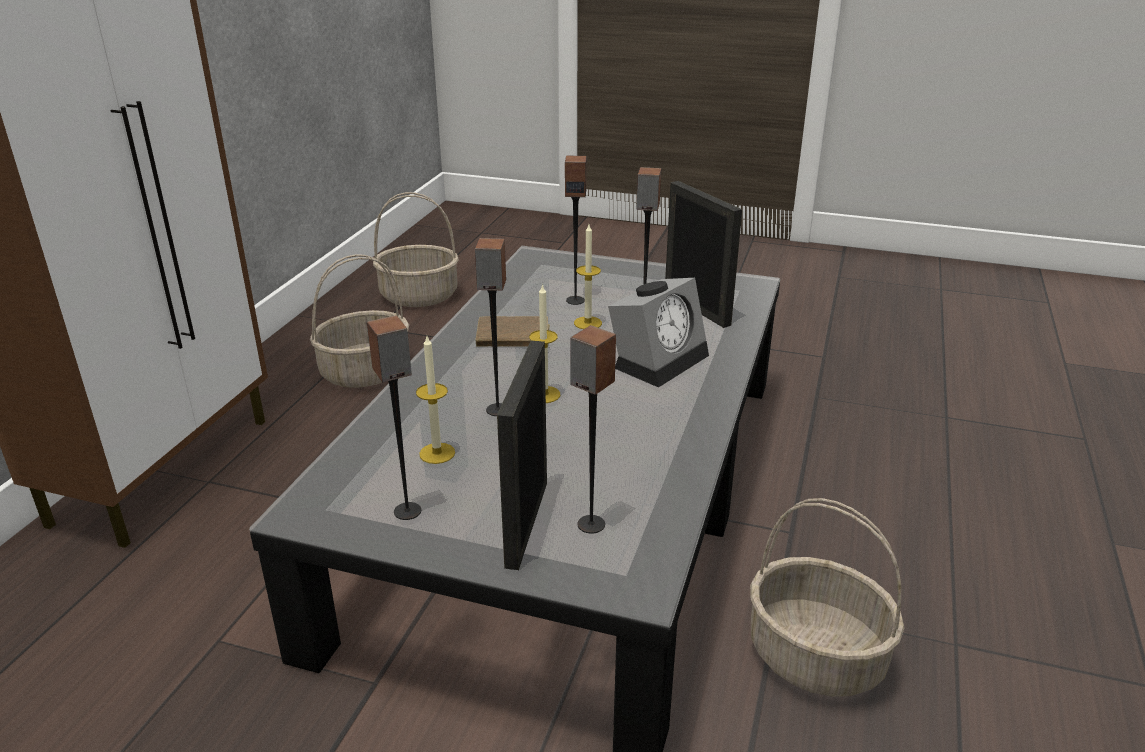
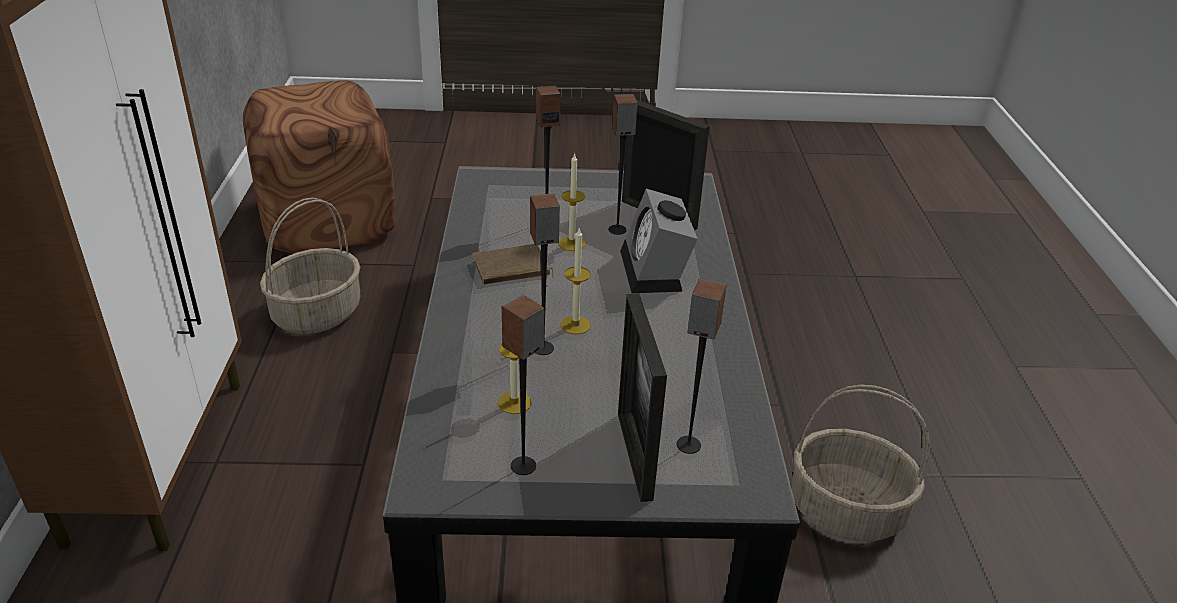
camera: 20 degrees left, 5 degrees up
(420, 296) = (328, 220): basket -> brown ottoman
(659, 359) = (655, 272): alarm clock -> alarm clock turned 150 degrees clockwise

